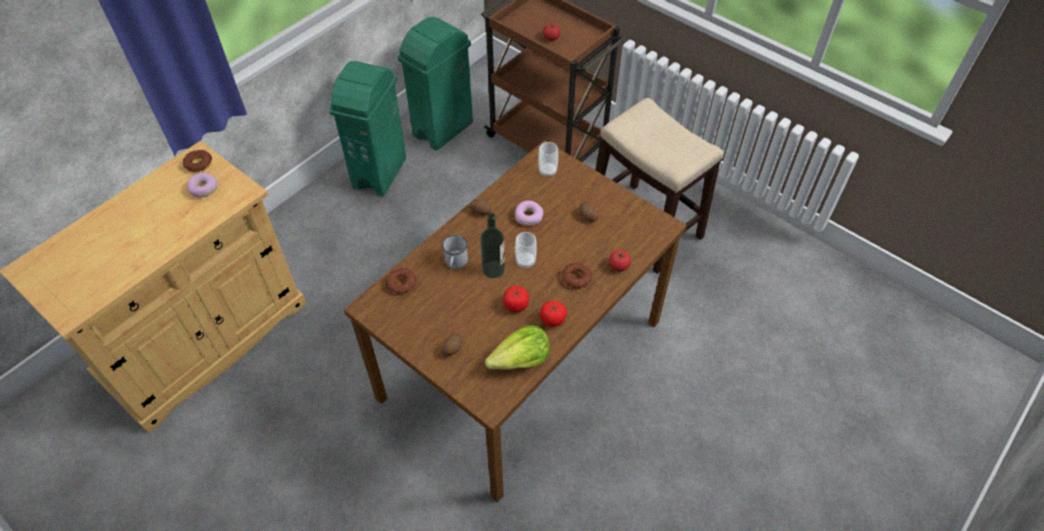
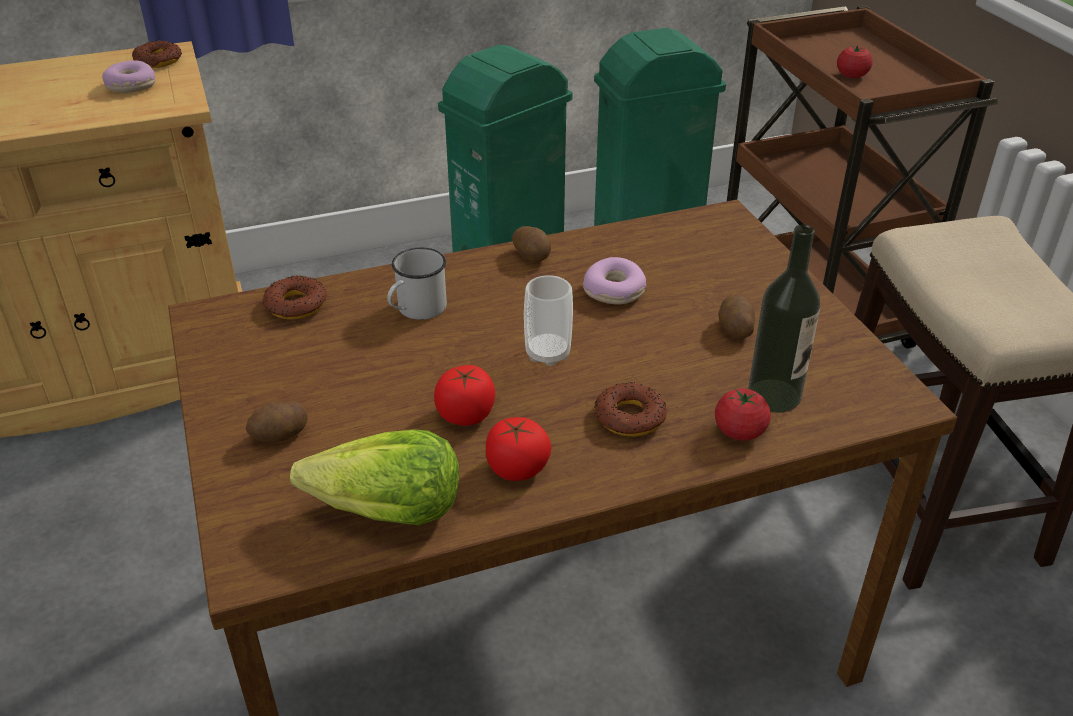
camera: 30 degrees right, 15 degrees down
(493, 269) = (476, 343): bottle -> bottle (774, 395)
(547, 171) = (707, 241): cup -> none

